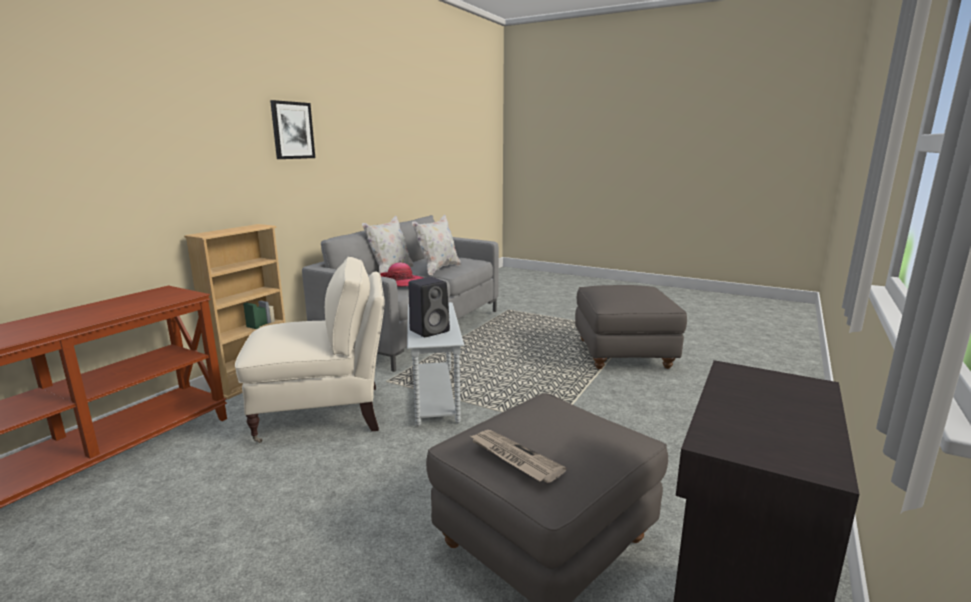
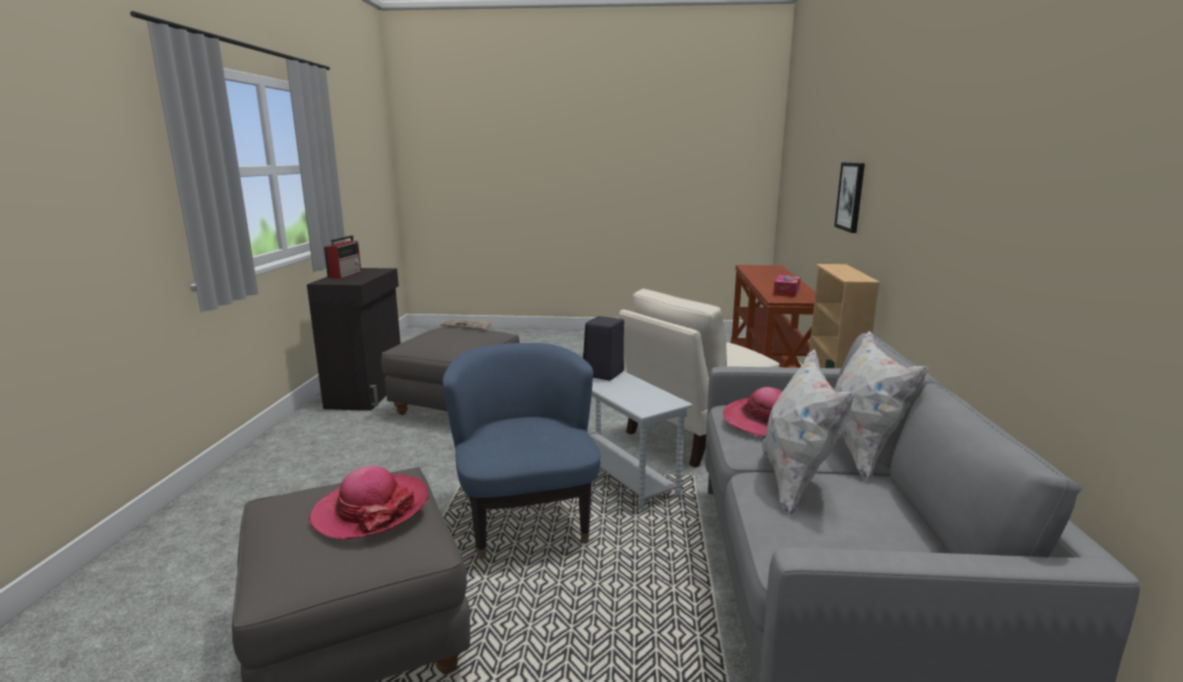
camera: 155 degrees right, 0 degrees up
(135, 302) = (786, 292): none -> tissue box
(292, 130) = (940, 155): picture -> picture (851, 196)
(526, 380) = (525, 519): none -> blue armchair
(616, 289) = (371, 509): none -> hat
(803, 423) = (345, 274): none -> radio

